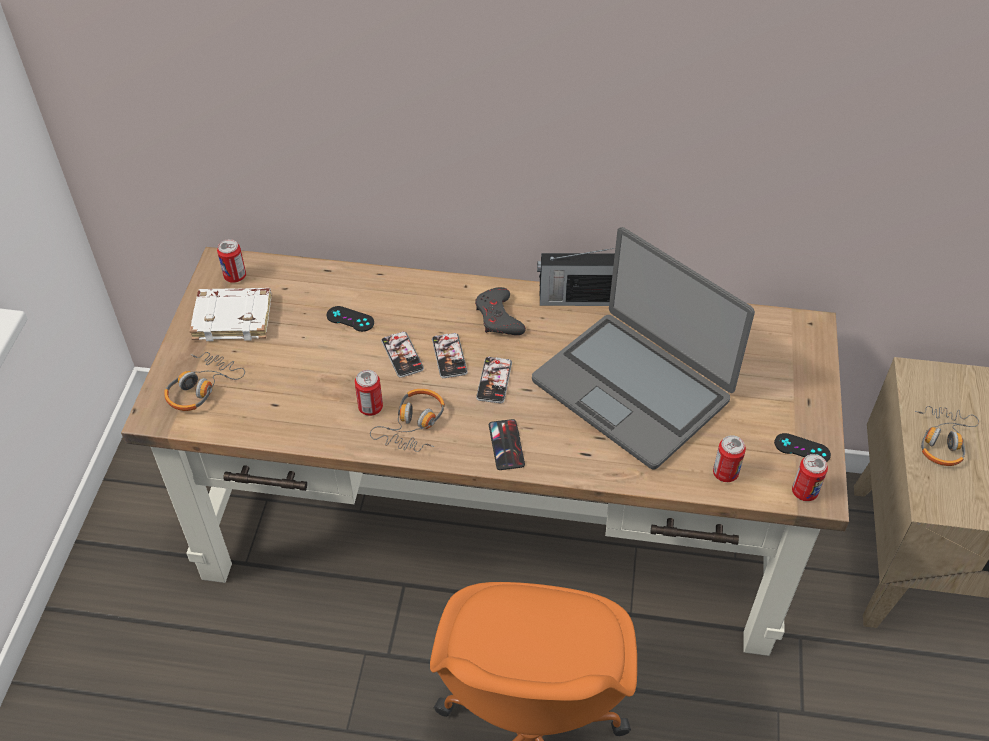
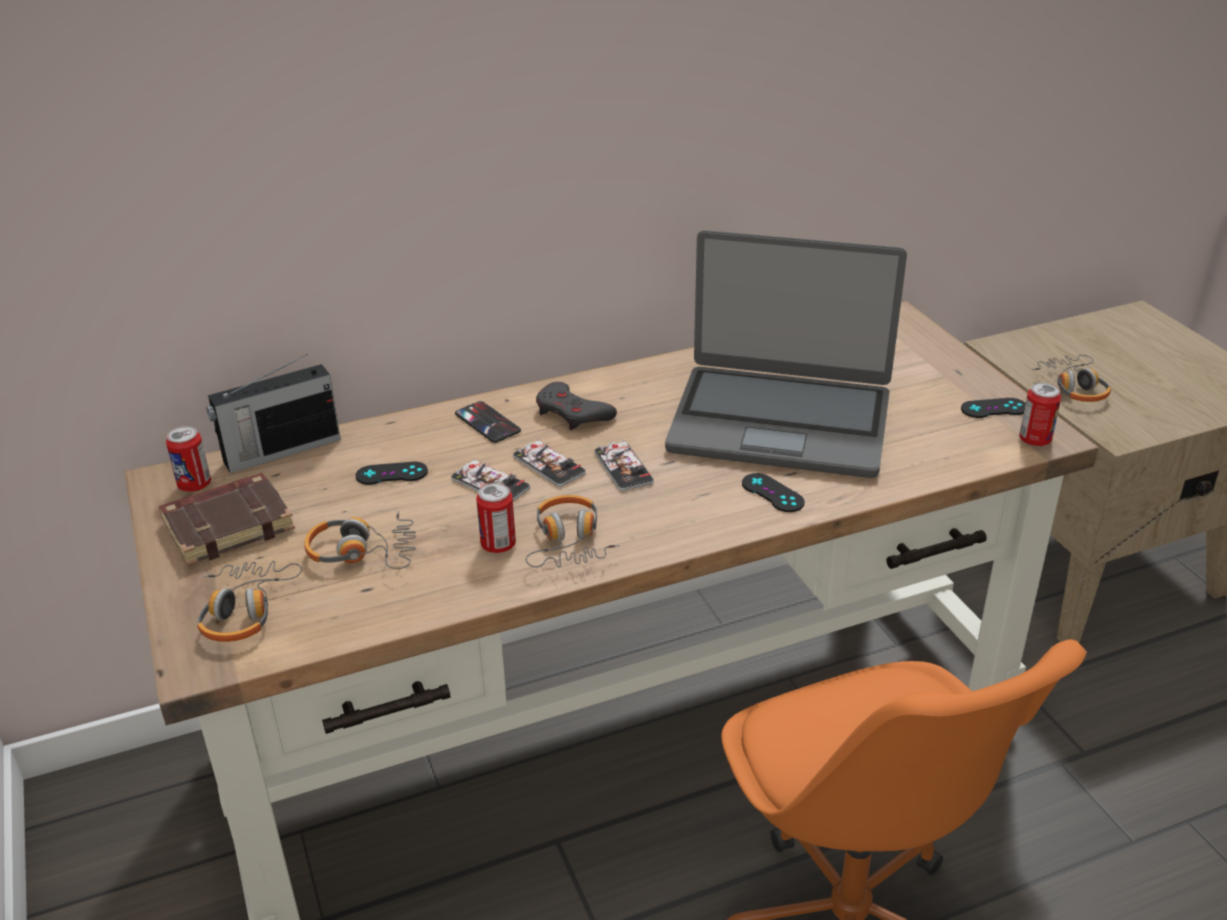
camera: 30 degrees left, 15 degrees down
(234, 317) = (229, 524): white book -> brown book
(291, 375) = (362, 552): none -> headphones
(506, 445) = (696, 518): phone -> phone (487, 422)
(573, 448) = (772, 493): none -> black game controller
(578, 299) = (645, 370): radio -> radio (280, 451)
(725, 473) = (946, 454): can -> none

